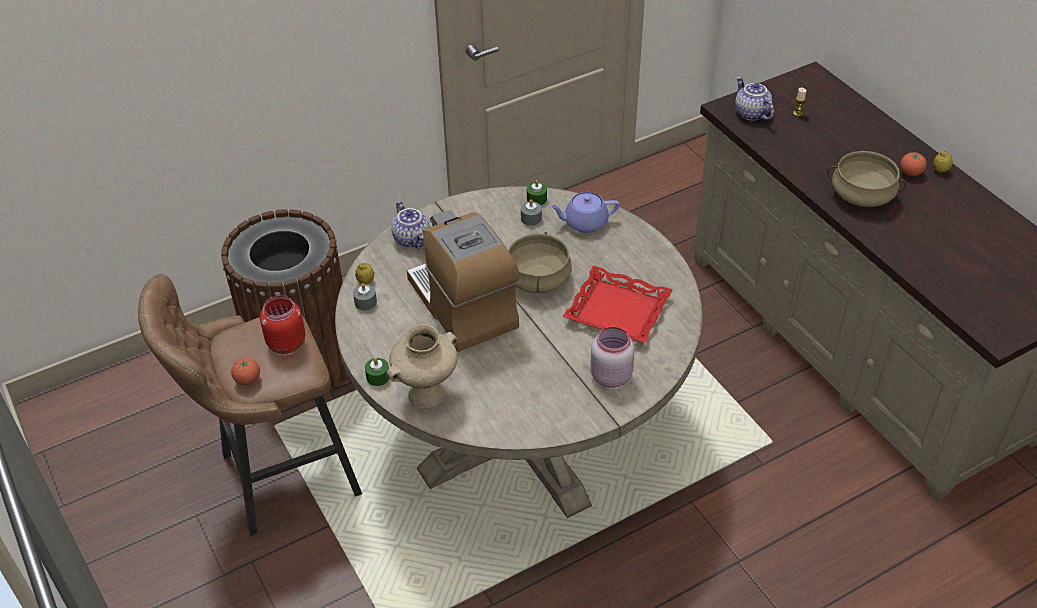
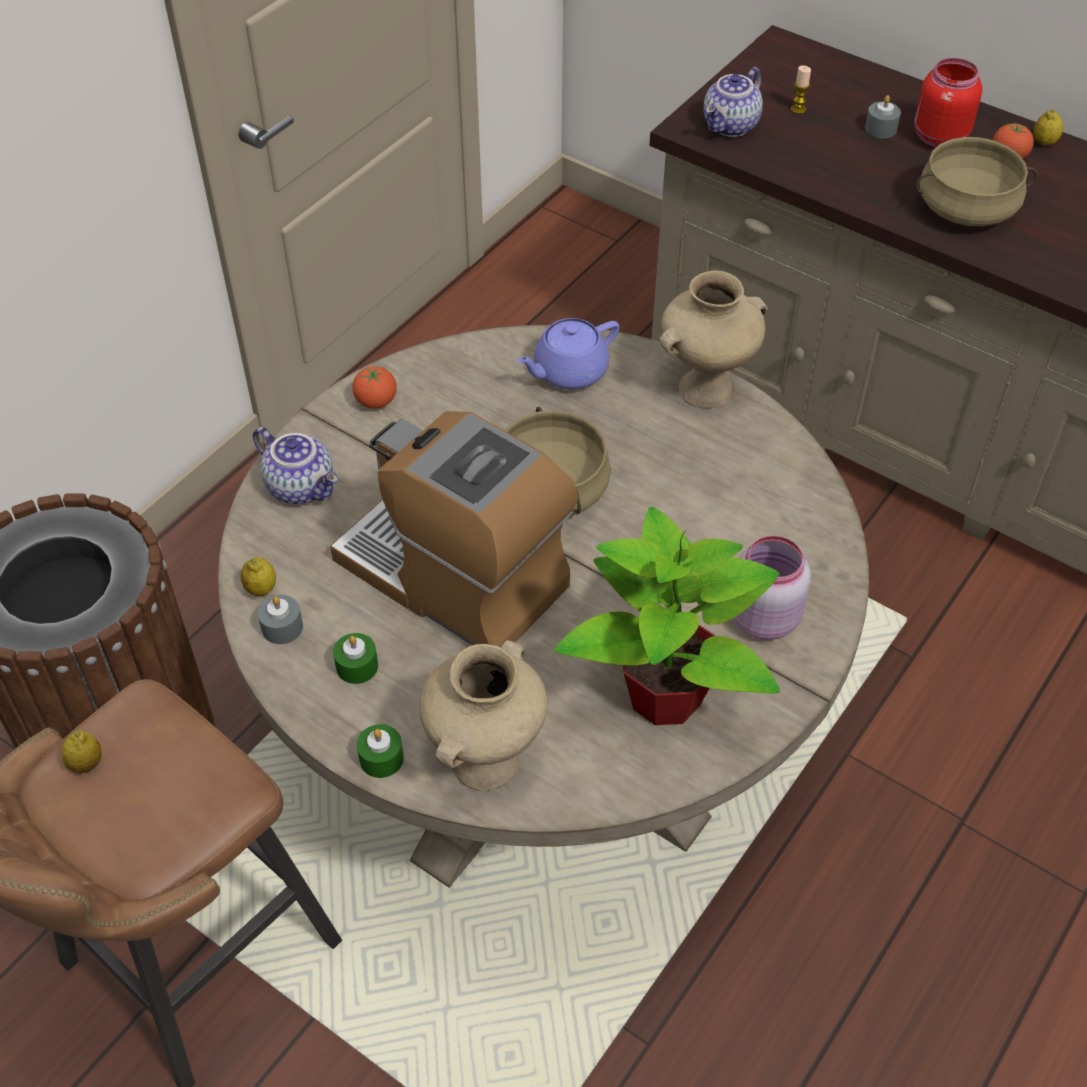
camera: 25 degrees left, 5 degrees up
(246, 336) = (86, 764): none -> lemon
(247, 380) = (134, 849): tomato -> tomato (376, 401)
(285, 343) = (168, 752): red jar -> red jar (938, 137)
(531, 218) = (479, 390): grey candle -> grey candle (881, 128)
(536, 199) = (469, 354): green candle -> green candle (357, 666)
(536, 395) = (667, 695): none -> potted plant
(617, 311) = (707, 504): red tray -> none
(656, 252) = (706, 387): none -> beige vase
(750, 113) = (731, 126): teapot -> teapot turned 90 degrees counterclockwise

